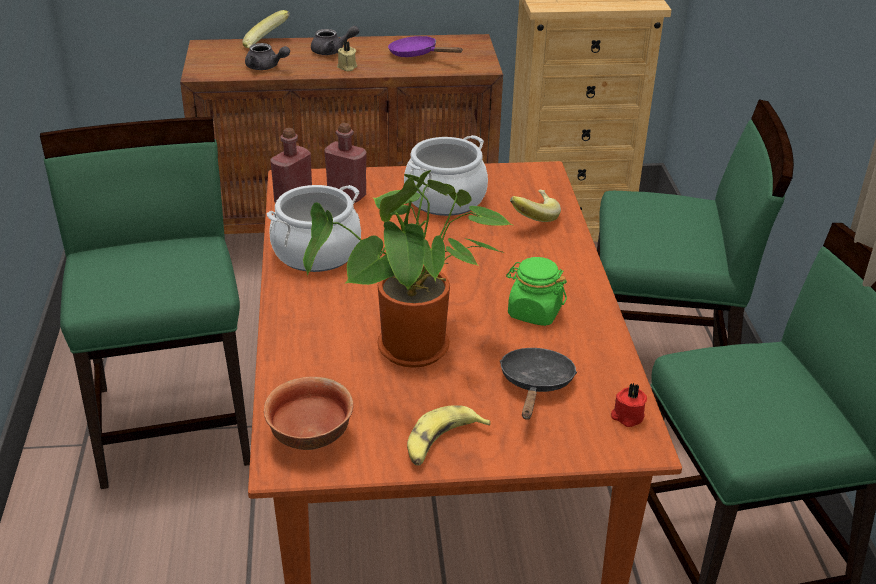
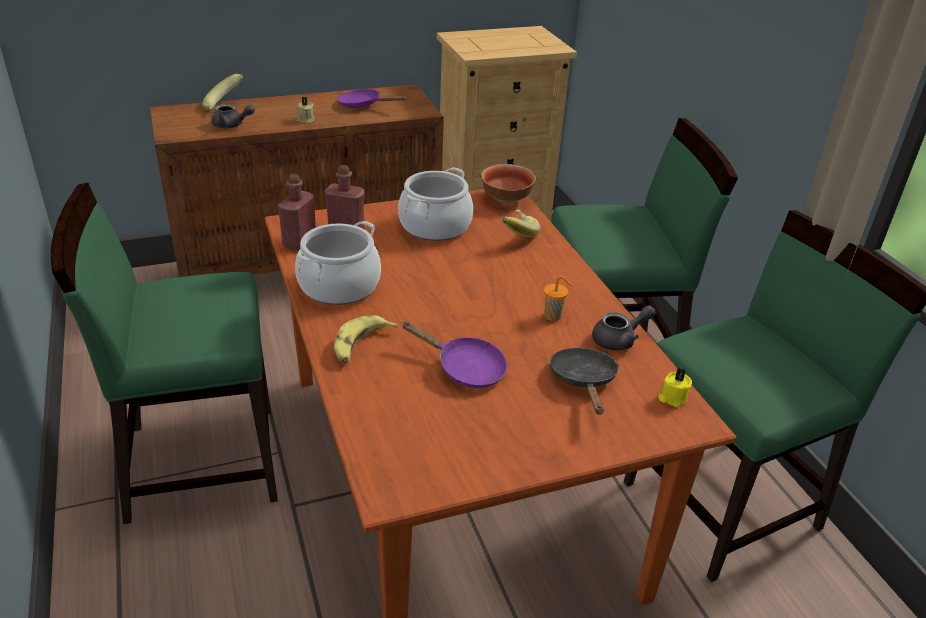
camera: 15 degrees left, 0 degrees up
(174, 422) = (200, 461): green chair -> green chair turned 75 degrees counterclockwise
(312, 437) = (405, 462): bowl -> bowl (507, 199)
(332, 51) = (287, 107): grey teapot -> grey teapot (619, 340)
(412, 354) = (464, 368): potted plant -> purple frying pan
(442, 443) = (526, 448): banana -> banana (361, 346)
(534, 312) = (553, 316): green jar -> orange cup
(627, 416) = (672, 398): red candle -> yellow candle

